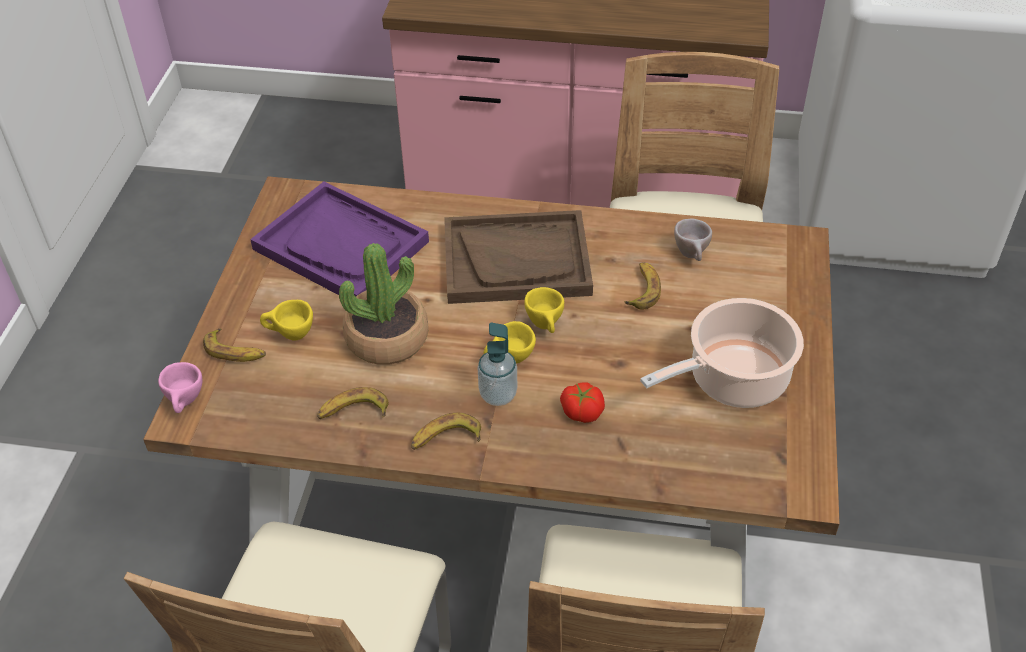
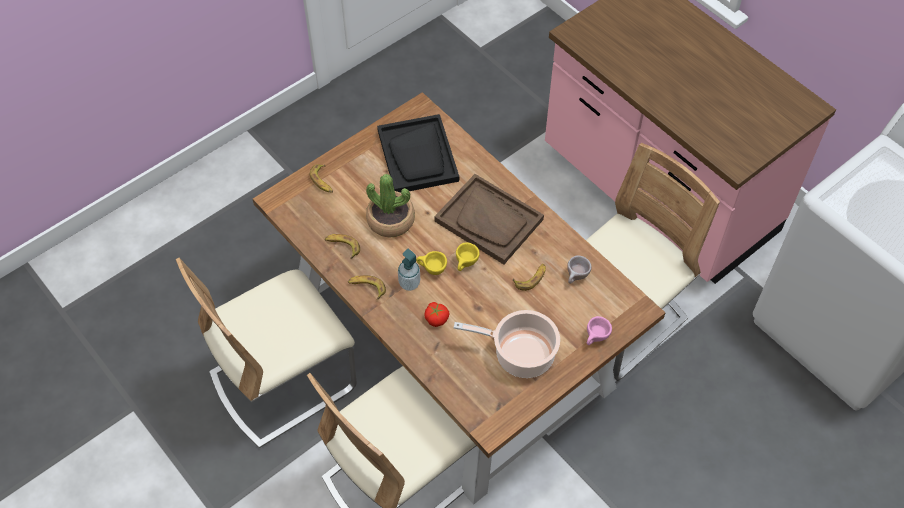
camera: 40 degrees right, 10 degrees up
(186, 403) = (282, 193): pink cup -> pink cup (595, 339)
(290, 335) = (352, 189): yellow cup -> none
(341, 245) = (418, 156): purple tray -> black tray

